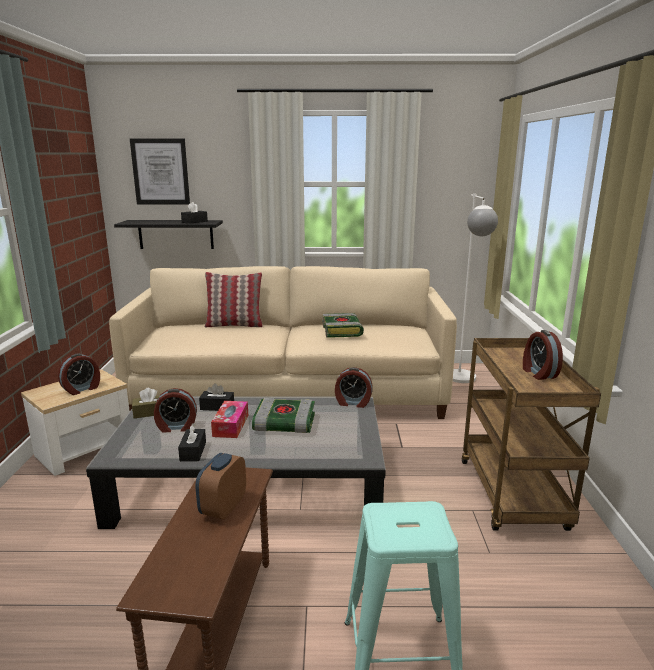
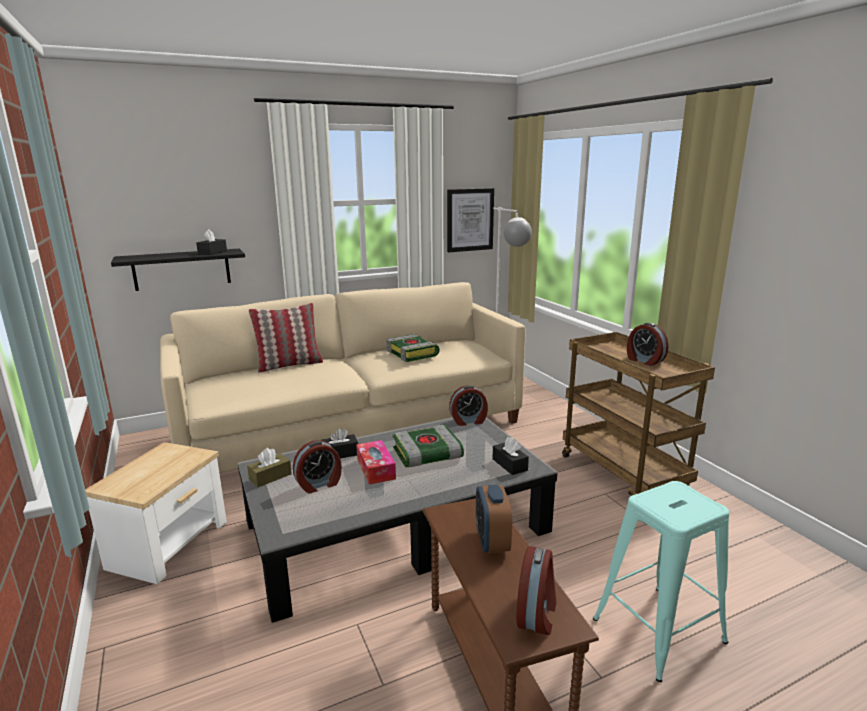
camera: 25 degrees left, 0 degrees up
(82, 389) = (167, 469): alarm clock -> alarm clock (537, 614)
(160, 172) = (157, 195): picture -> picture (470, 220)
(193, 451) = (365, 503): black tissue box -> black tissue box (509, 464)

